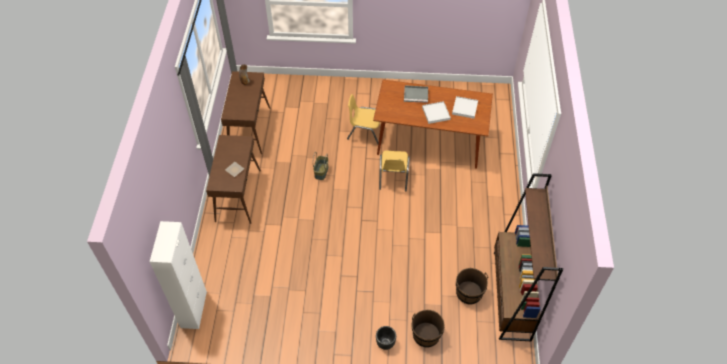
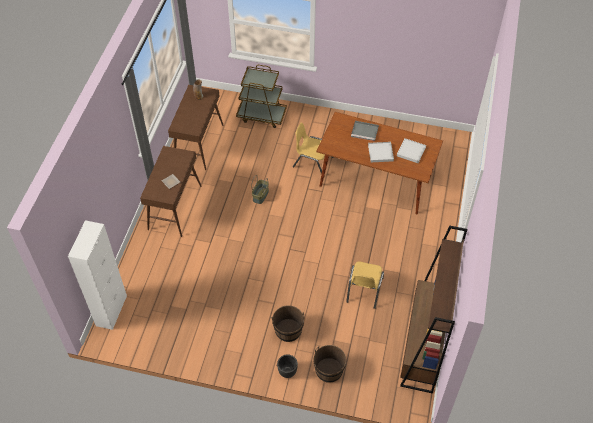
camera: 10 degrees right, 0 degrees up
(306, 93) = (262, 115): none -> brown cart
(393, 177) = (331, 211): yellow chair -> yellow chair (364, 290)
(469, 293) = (380, 336): brown bucket -> brown bucket (288, 330)

